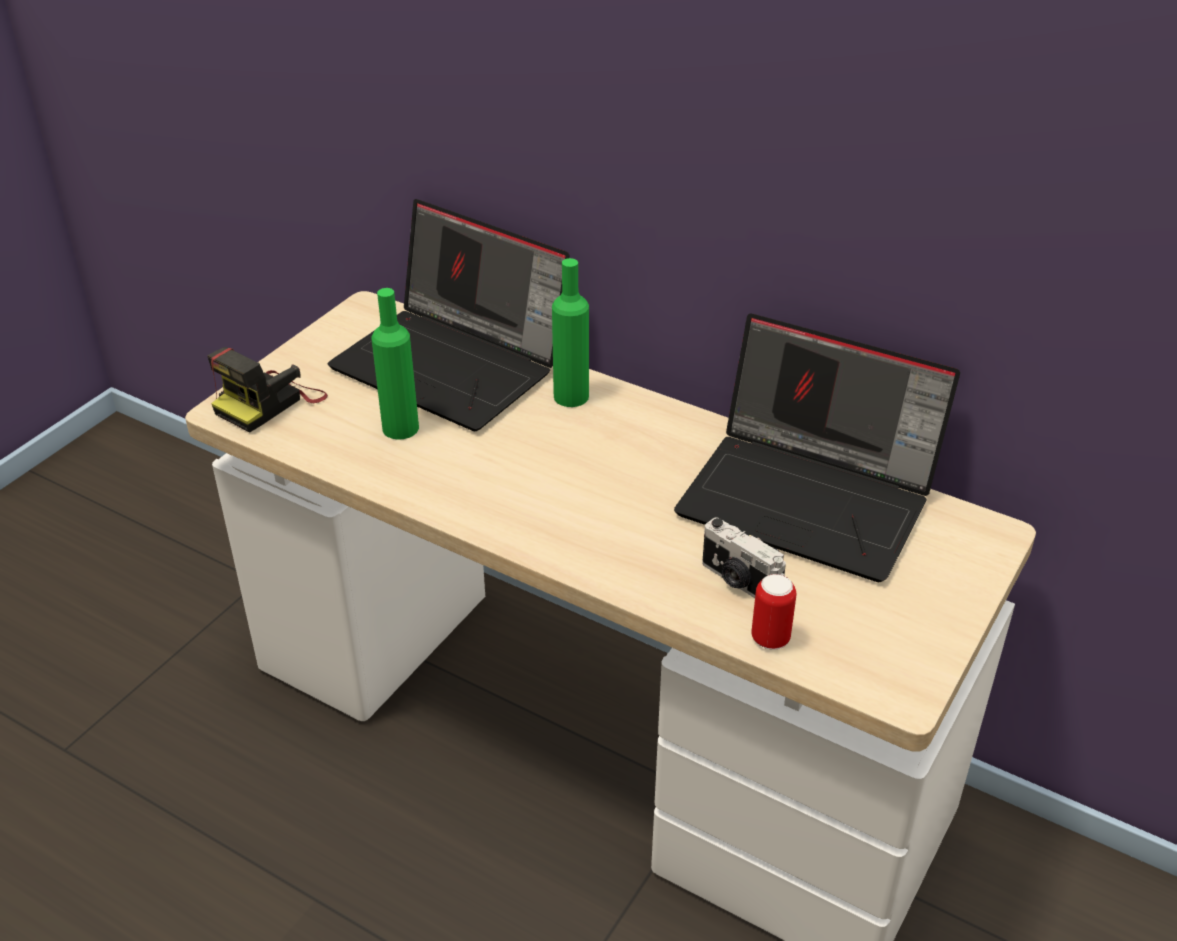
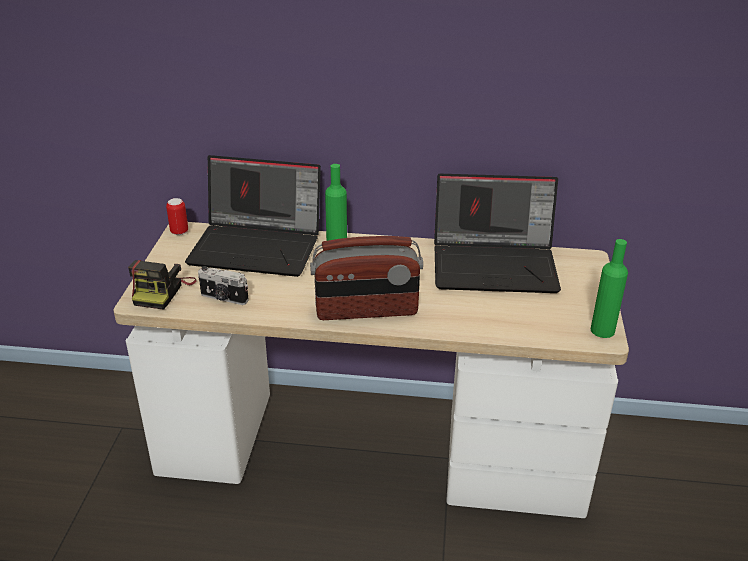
camera: 25 degrees left, 5 degrees down
(400, 428) = (253, 285): green bottle -> green bottle (602, 330)
(536, 521) = (366, 311): none -> radio
(739, 582) = (491, 311): camera -> camera (223, 298)
(770, 638) = (526, 332): can -> can (179, 232)

